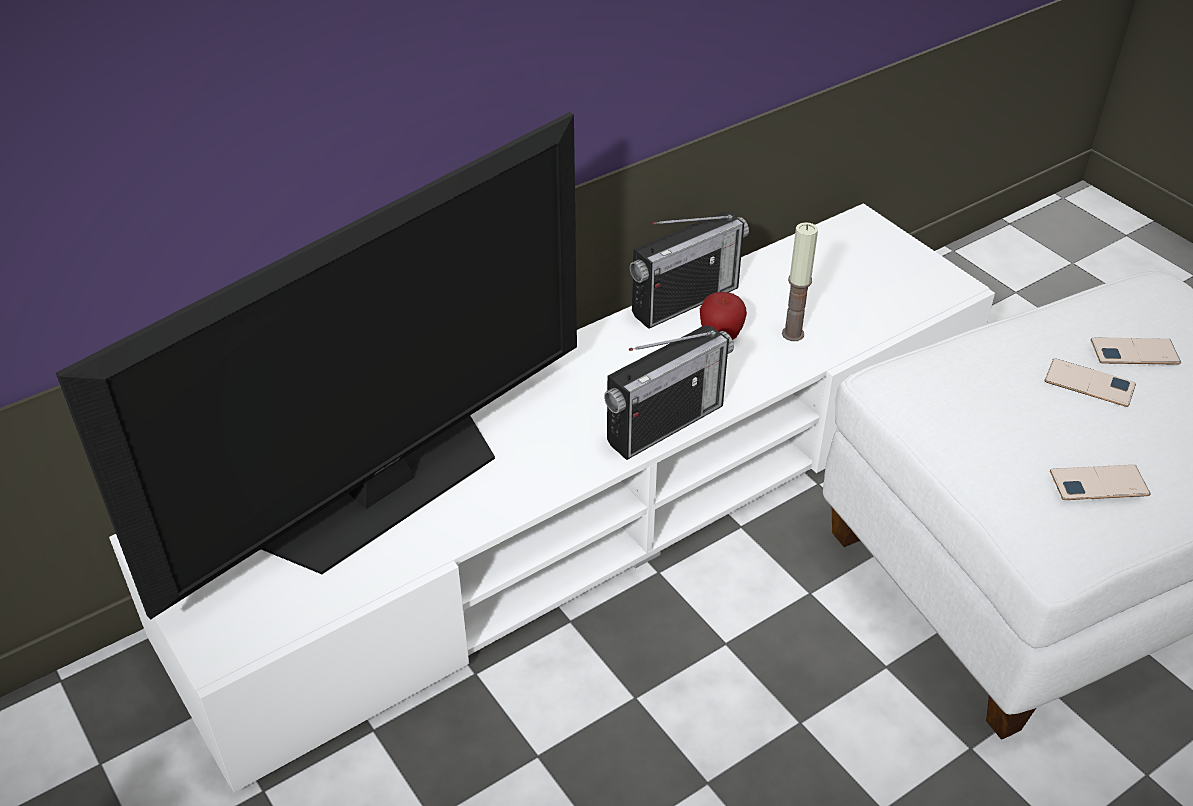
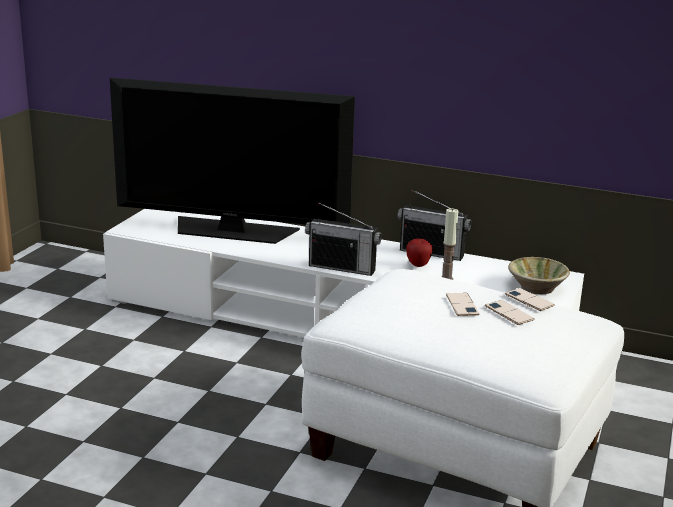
camera: 55 degrees right, 20 degrees down
(881, 266) = (536, 287): none -> beige bowl
(1099, 483) = (387, 318): phone -> phone (529, 300)

